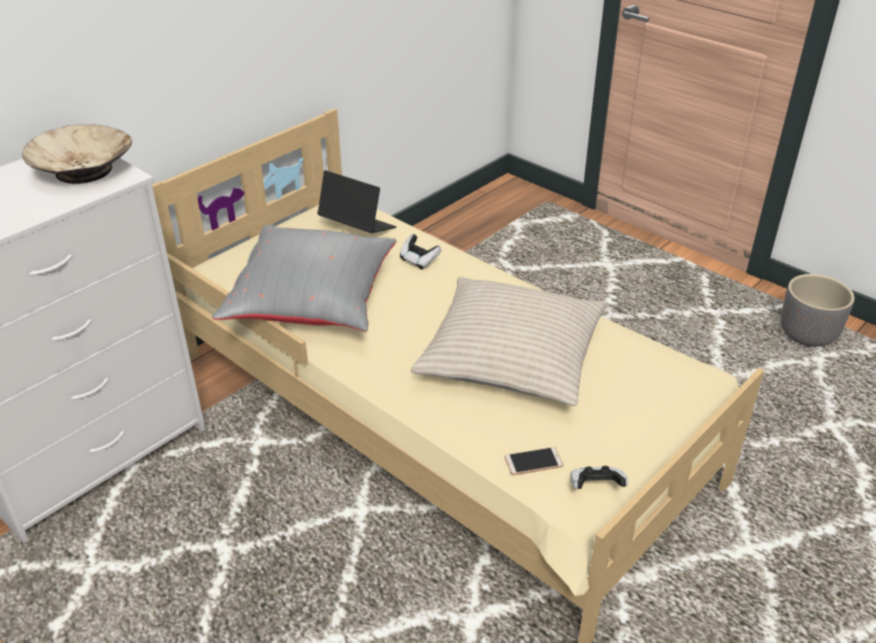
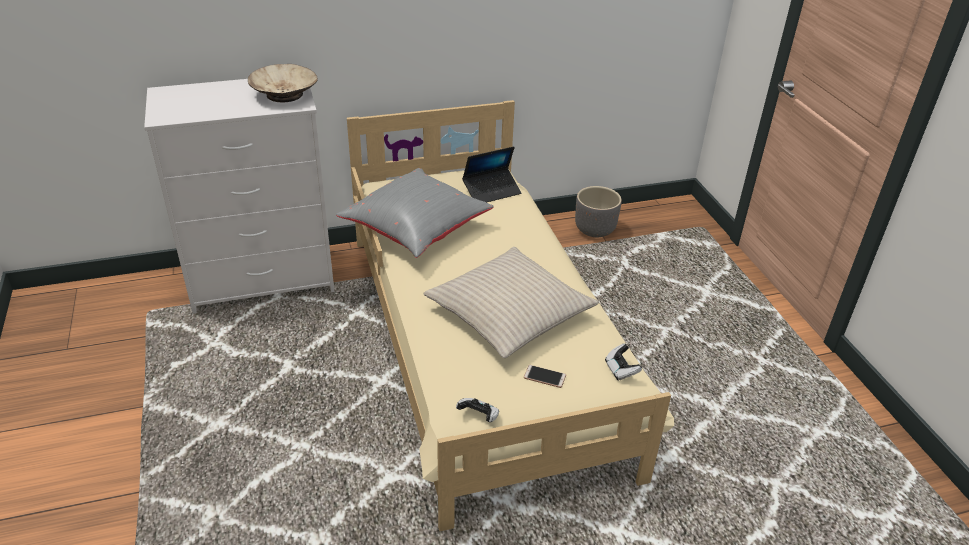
camera: 30 degrees right, 0 degrees up
(357, 227) = (491, 191): laptop -> laptop turned 90 degrees clockwise
(419, 260) = (511, 228): game controller -> game controller (621, 370)
(533, 462) = (455, 383): phone -> phone (544, 377)
(807, 334) = (829, 409): grey planter -> grey planter (595, 230)

